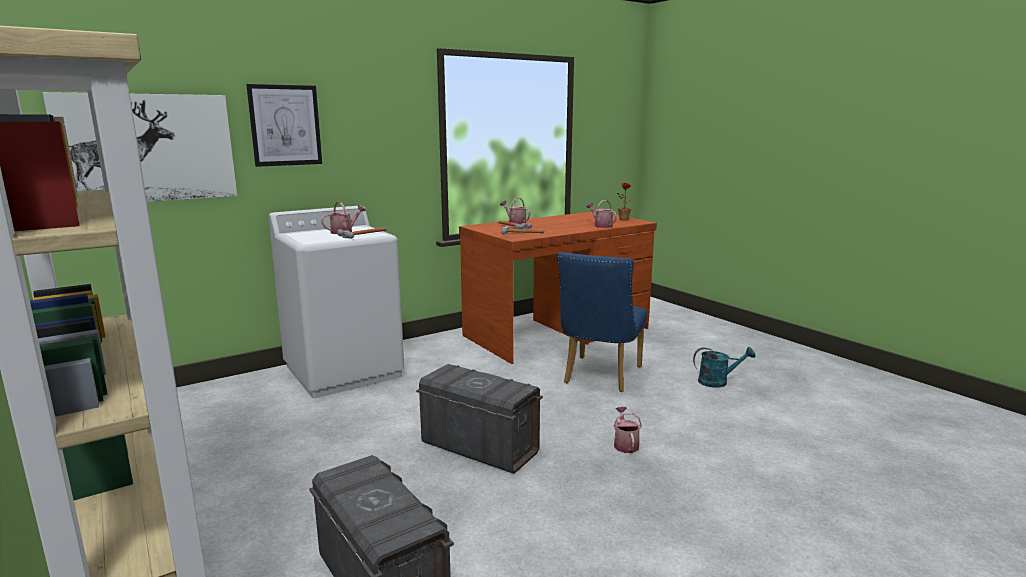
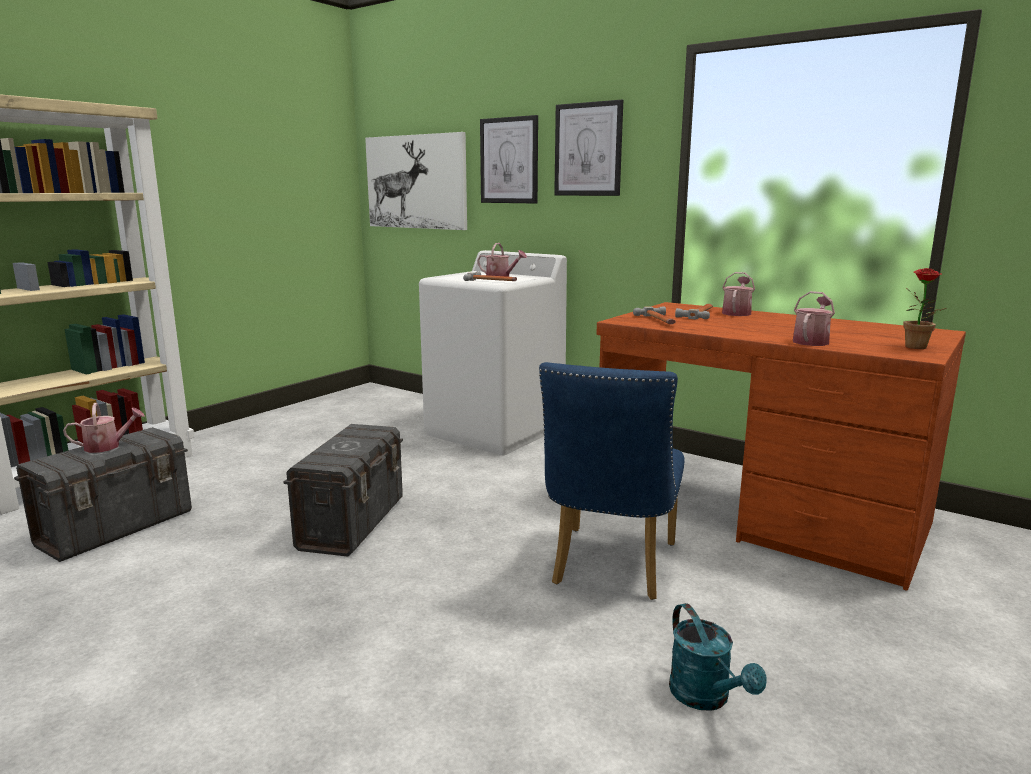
camera: 70 degrees right, 0 degrees up
(367, 117) = (588, 149): none -> picture
(599, 377) = (610, 568): blue chair -> blue chair turned 75 degrees counterclockwise
(625, 444) = (391, 614): watering can -> watering can (107, 446)

